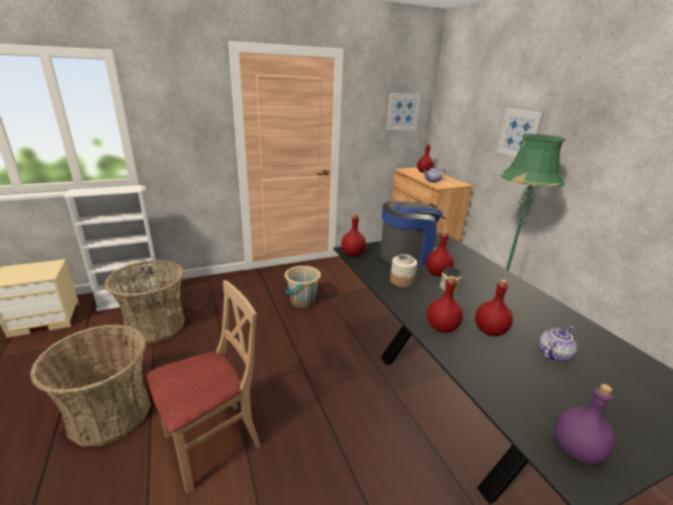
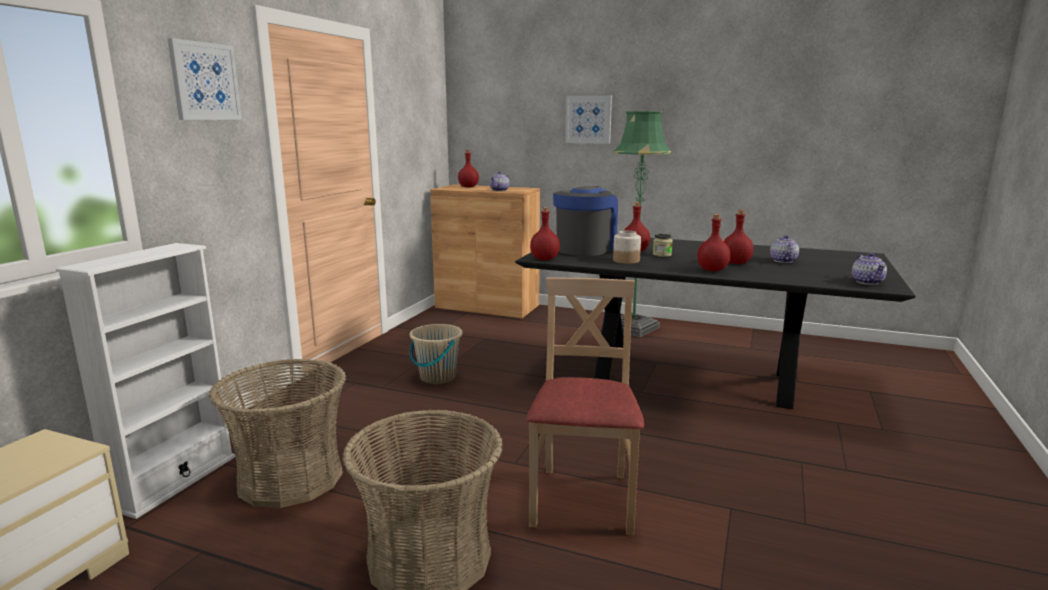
camera: 45 degrees left, 10 degrees down
(402, 111) = (426, 113): picture -> picture (204, 81)
(576, 450) = (867, 282): purple bottle -> teapot

